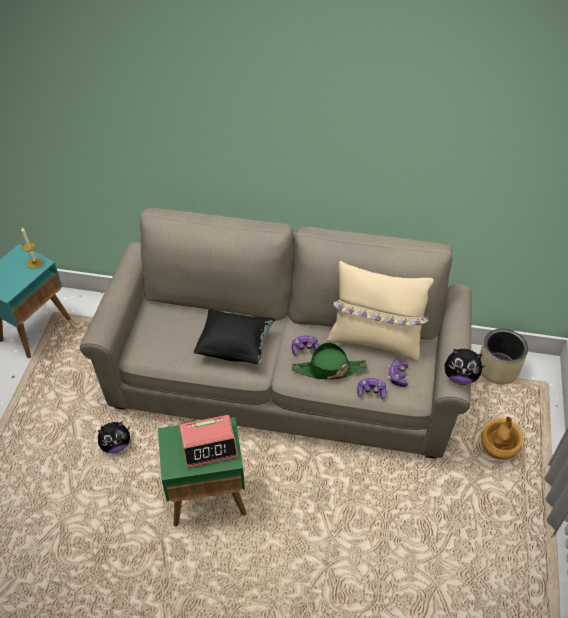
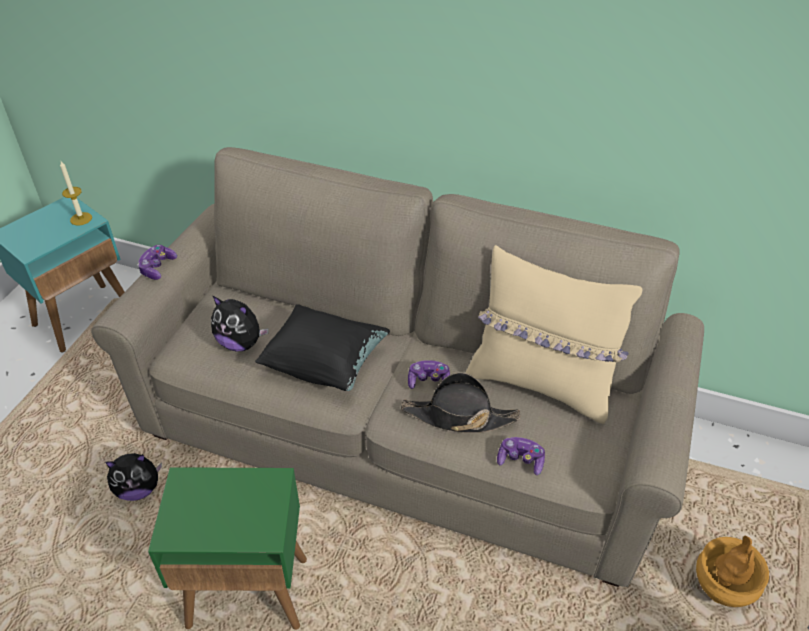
camera: 10 degrees right, 5 degrees down
(209, 445) = (240, 506): alarm clock -> none
(328, 369) = (459, 416): green hat -> black hat
(398, 376) = (568, 443): game controller -> game controller (157, 268)
(460, 376) = (670, 454): plush toy -> plush toy (241, 343)
(498, 368) = (734, 459): beige planter -> none

